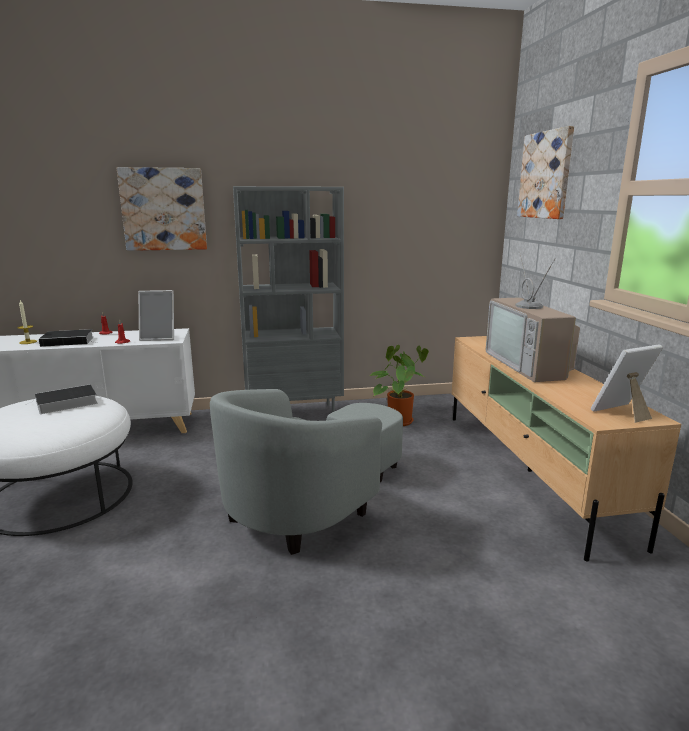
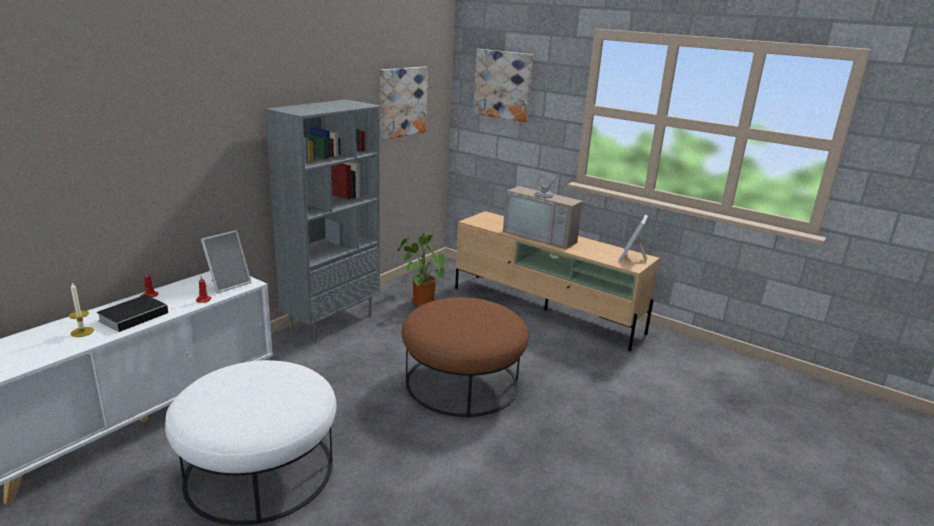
camera: 45 degrees left, 5 degrees up
(64, 403) = (246, 378): book -> none
(164, 209) = (196, 140): picture -> picture (402, 102)
(312, 502) = (462, 382): grey armchair -> brown ottoman

